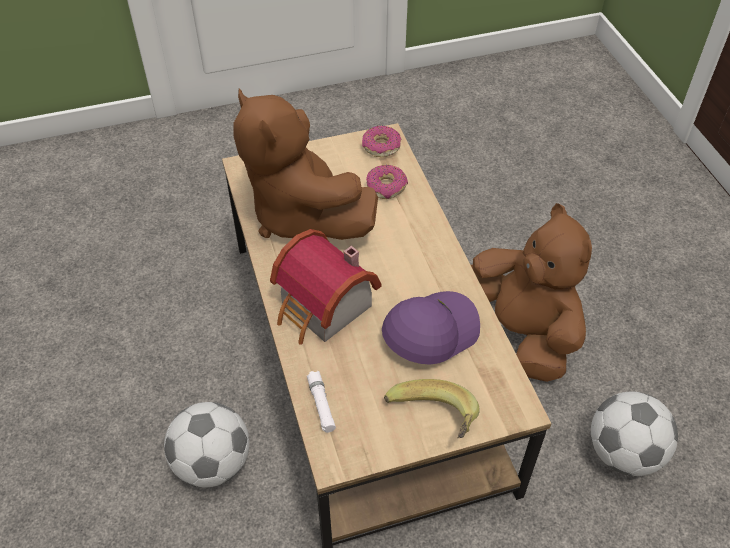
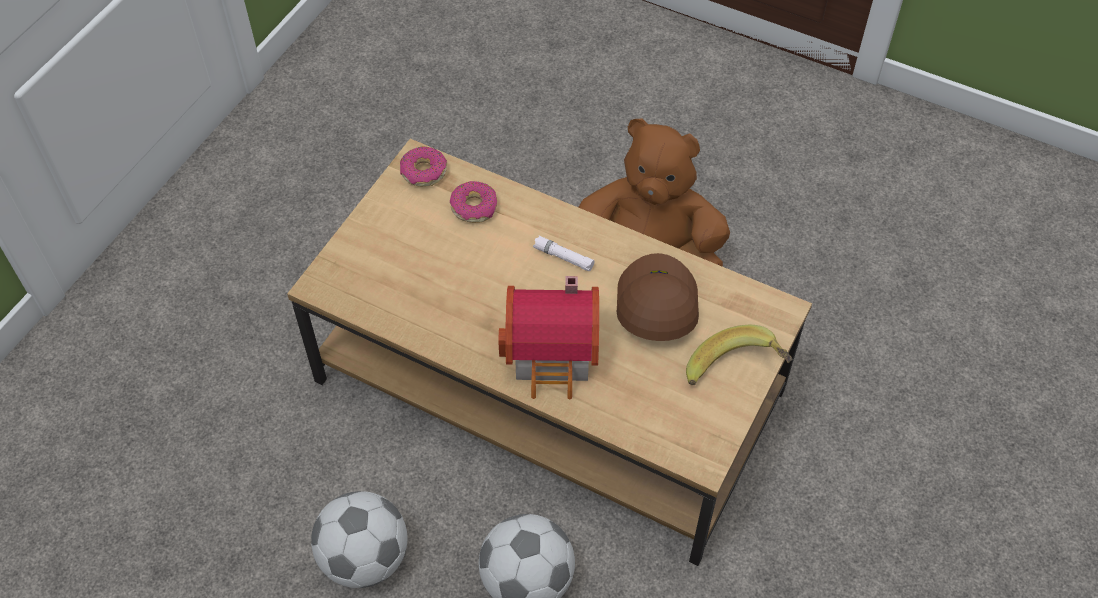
camera: 45 degrees left, 5 degrees up
(301, 214) = (432, 289): brown plush toy -> none
(321, 404) = (645, 430): white flashlight -> white flashlight (563, 257)
(429, 331) = (655, 305): purple cap -> brown cap
(623, 452) = (813, 296): football -> football (364, 558)

